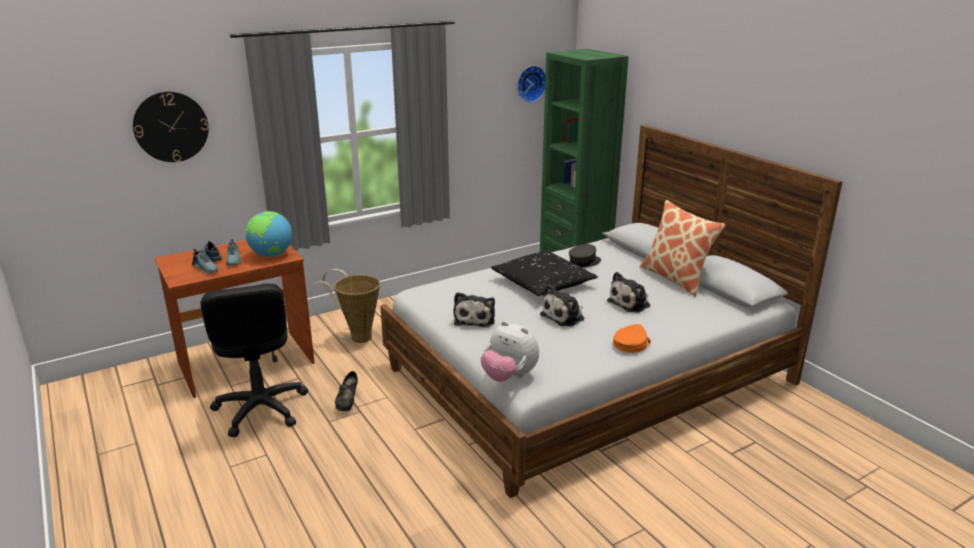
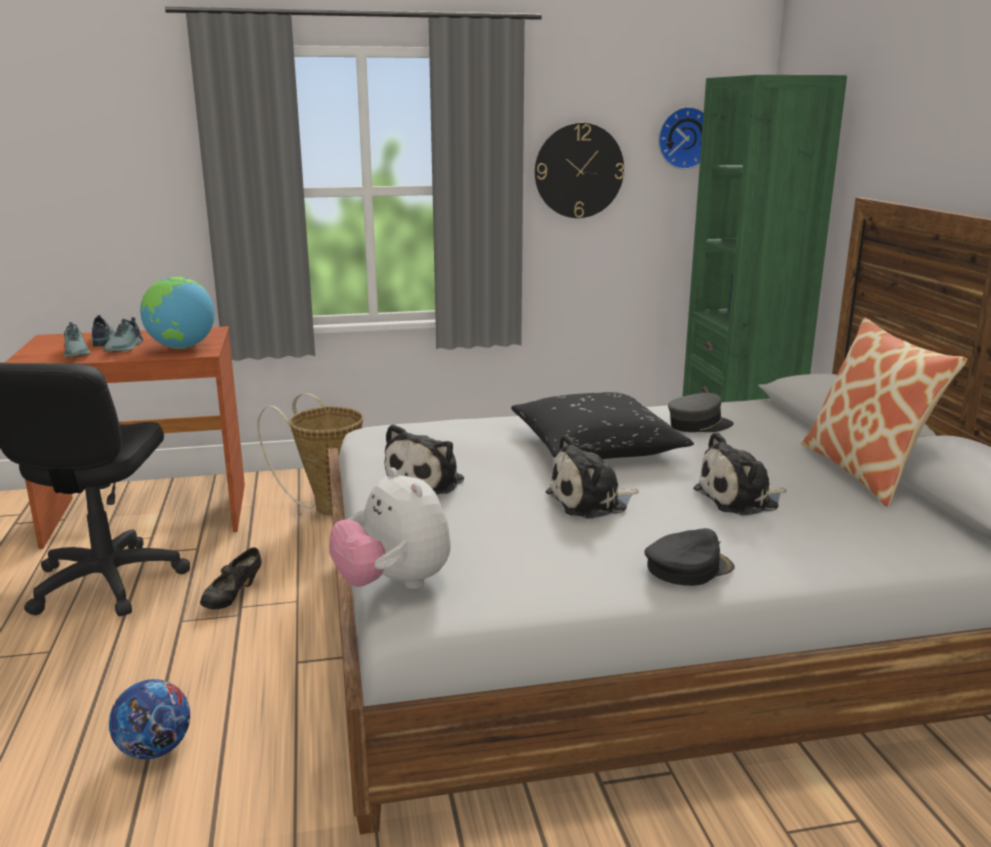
camera: 20 degrees right, 5 degrees down
(171, 127) = (82, 146): wall clock -> wall clock (579, 171)
(377, 488) = (155, 749): none -> football
(631, 343) = (688, 567): orange cap -> black cap

